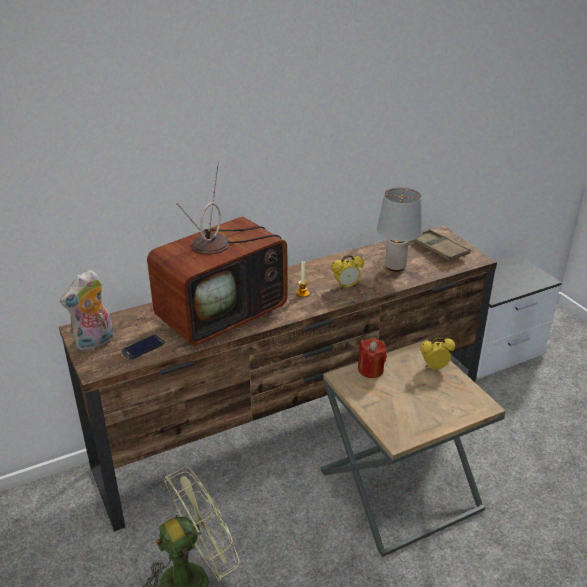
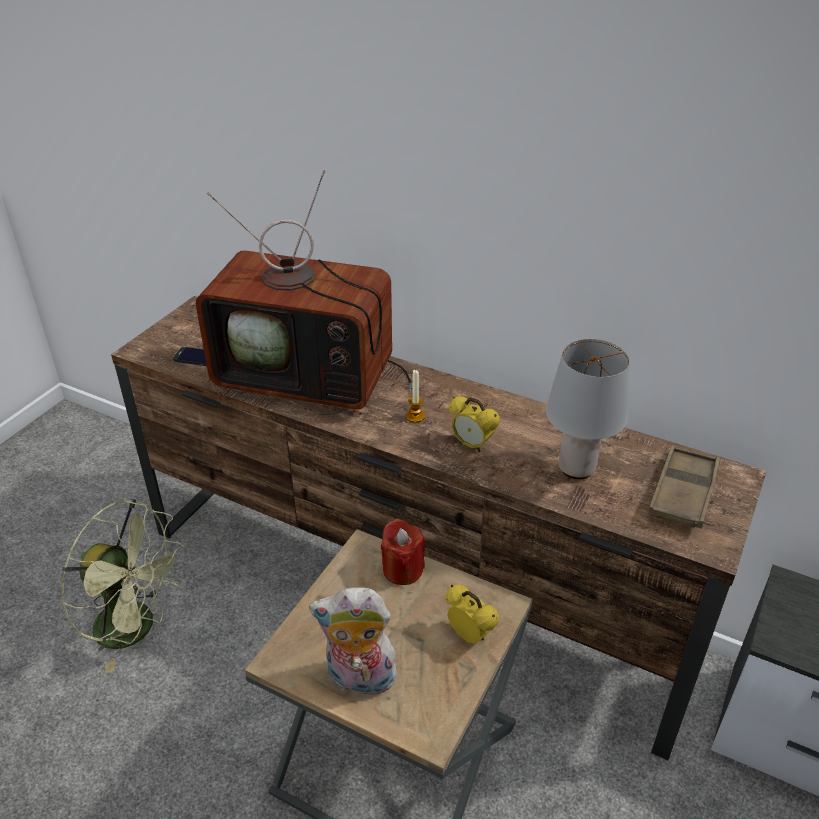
camera: 55 degrees right, 5 degrees up
(95, 343) = (183, 327): plush toy -> plush toy (359, 679)

